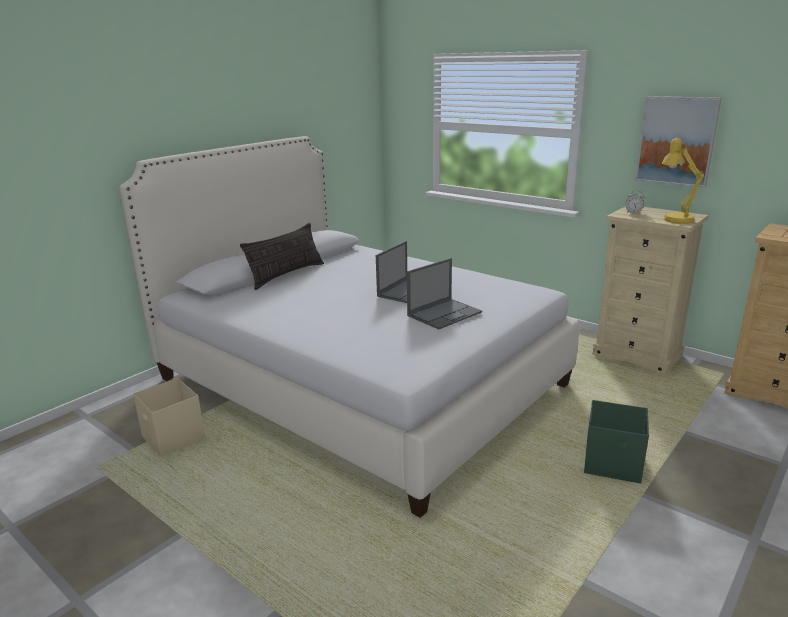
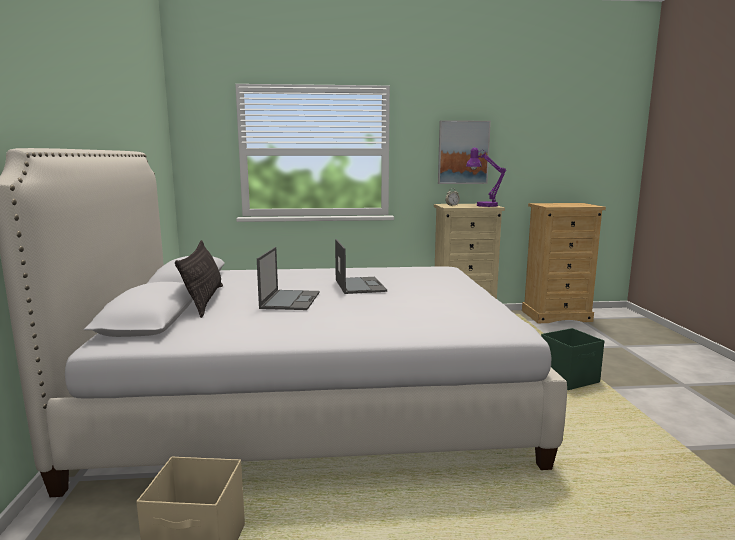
camera: 45 degrees left, 10 degrees down
(445, 314) = (428, 290): laptop -> laptop (290, 300)
(674, 218) = (482, 205): yellow table lamp -> purple table lamp

